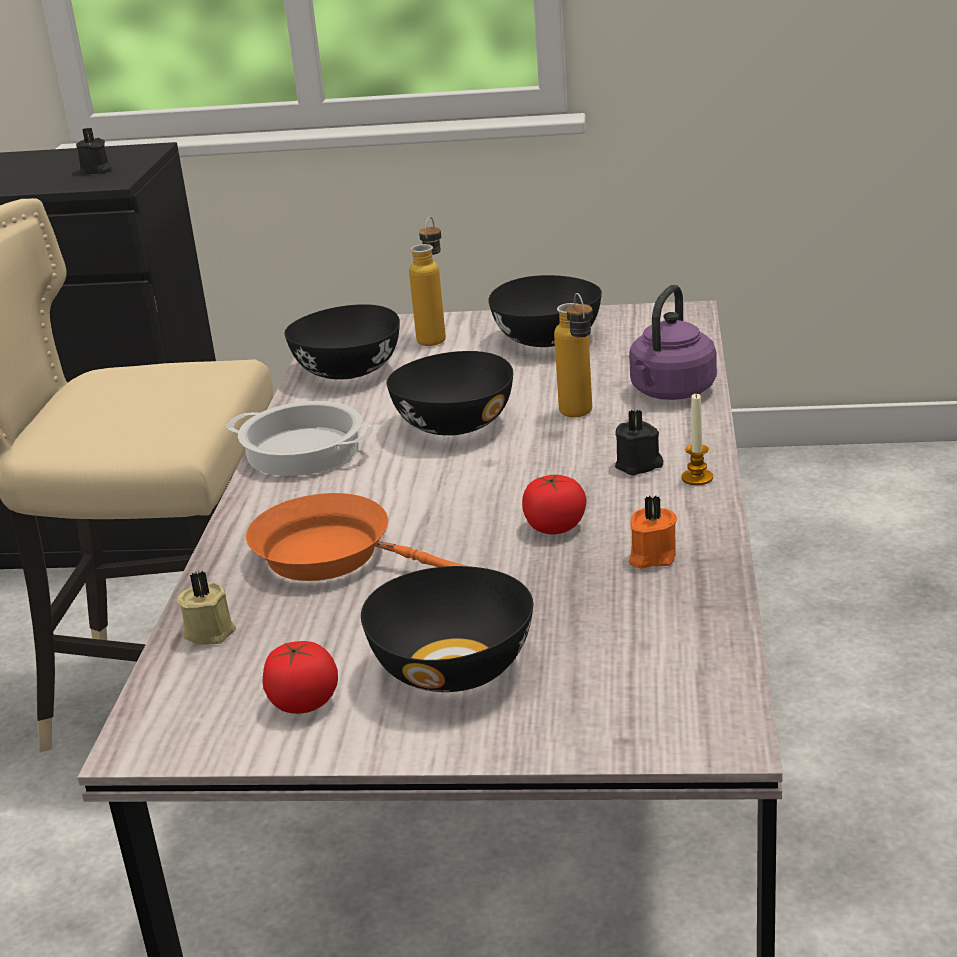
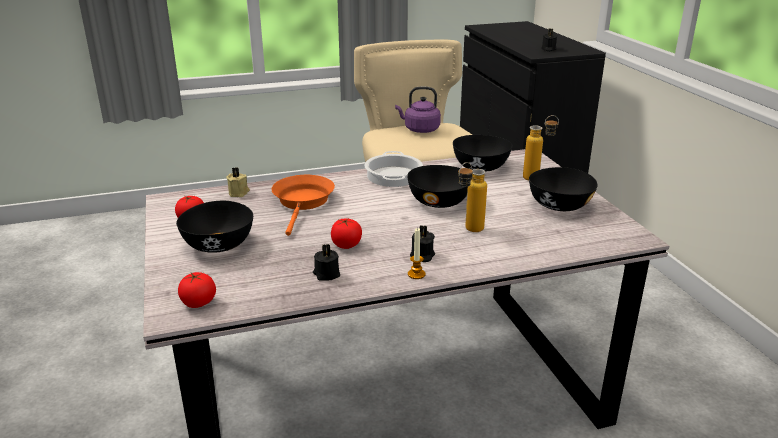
camera: 65 degrees right, 0 degrees up
(651, 557) = (326, 274): orange candle -> black candle
(671, 392) = (517, 251): purple kettle -> purple kettle (420, 129)
(686, 701) = (198, 303): none -> tomato

